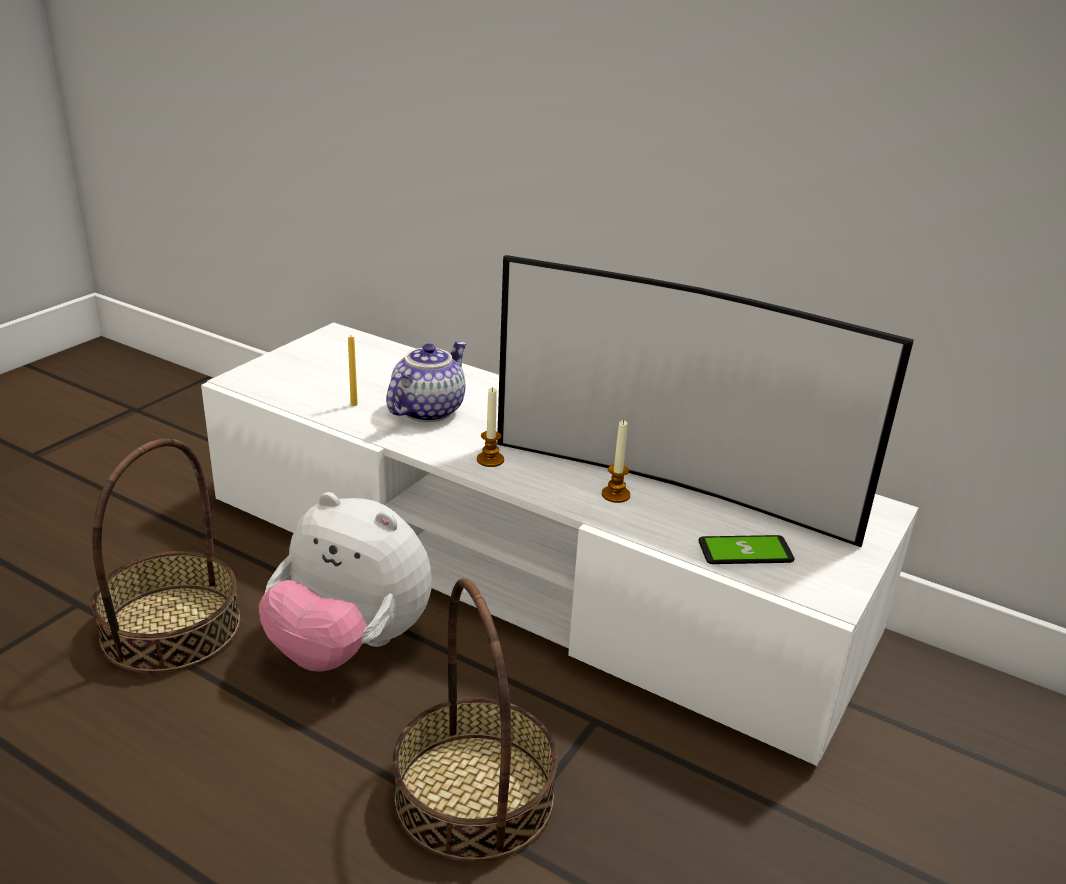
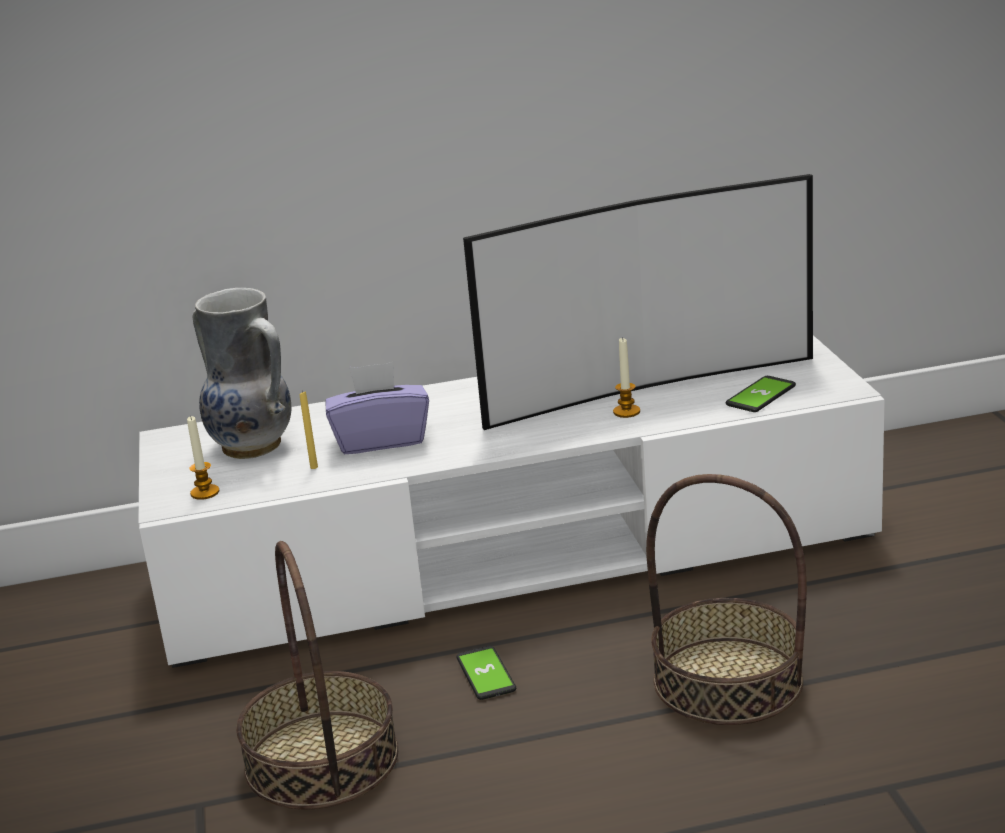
camera: 40 degrees left, 5 degrees down
(349, 646) = (486, 674): plush toy -> phone
(359, 368) = (254, 446): none -> vase
(427, 410) = (381, 440): teapot -> purple tissue box
(490, 460) = (501, 440): candle -> candle (205, 493)

